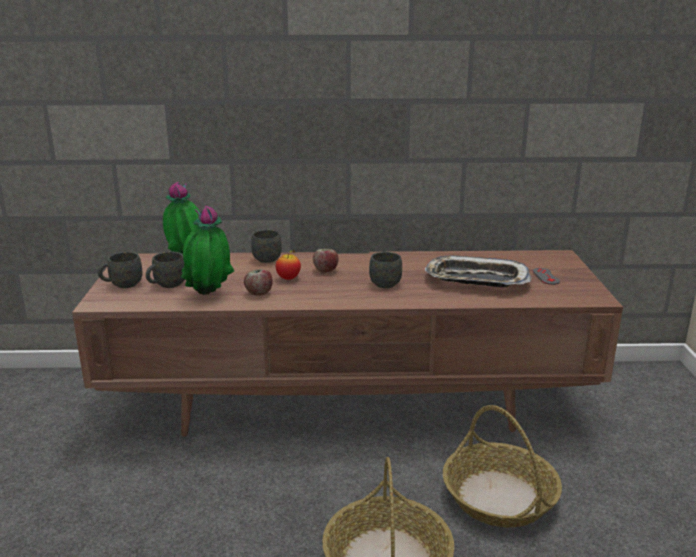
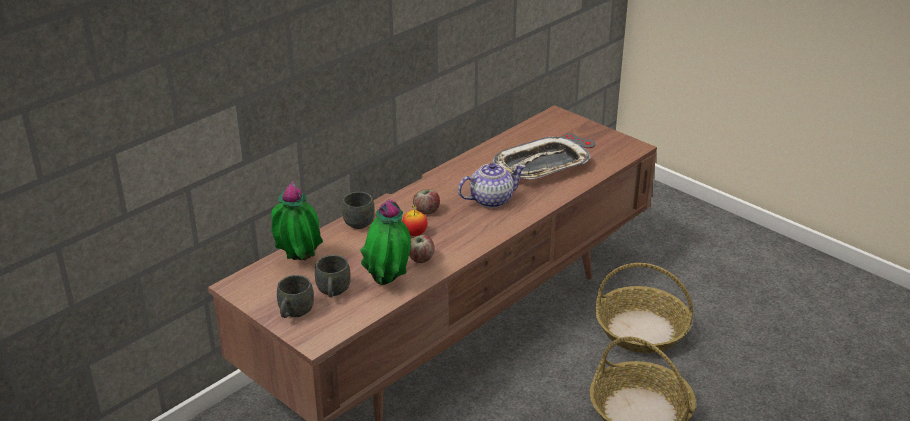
camera: 45 degrees left, 10 degrees up
(387, 282) = (490, 200): grey mug -> teapot

